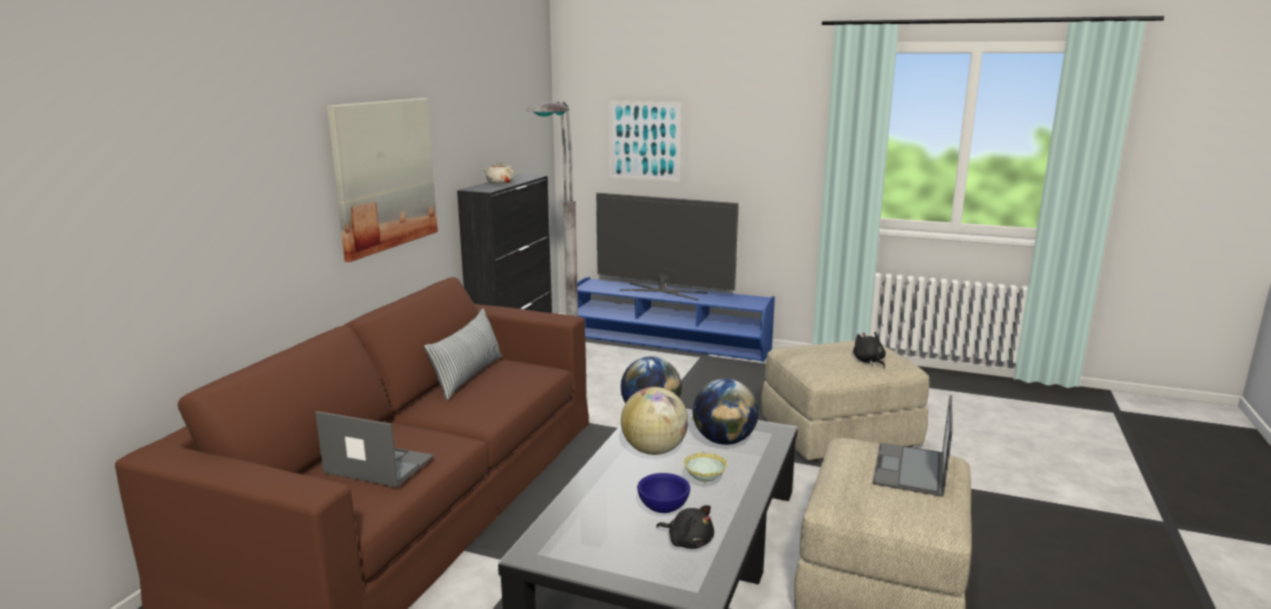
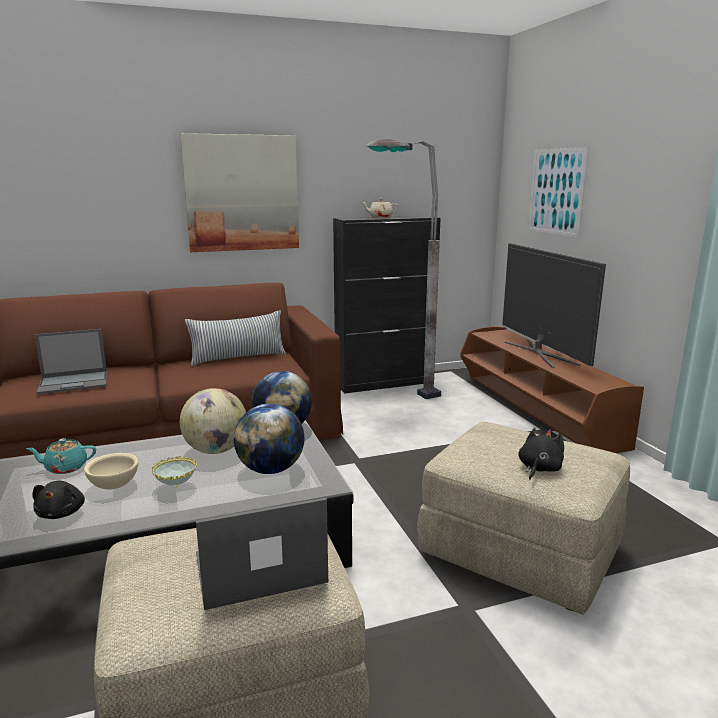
camera: 50 degrees right, 0 degrees up
(377, 465) = (74, 382): laptop -> laptop turned 90 degrees clockwise
(586, 524) = (65, 468): none -> turquoise teapot
(663, 509) = (113, 485): blue bowl -> beige bowl
(669, 345) = (534, 410): blue tv stand -> brown tv stand

